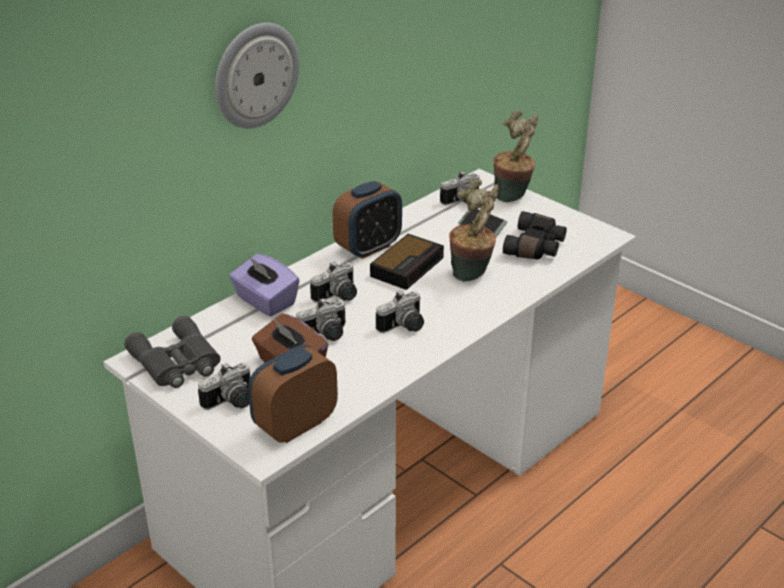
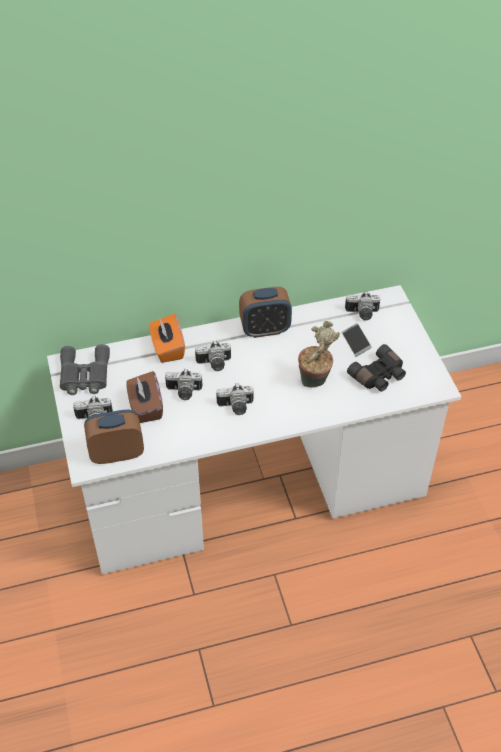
camera: 30 degrees right, 15 degrees up
(255, 75) = (183, 205): wall clock -> none
(265, 301) = (167, 348): purple tissue box -> orange tissue box
(408, 266) = (278, 357): alarm clock -> none
(513, 196) = (402, 322): potted plant -> none

